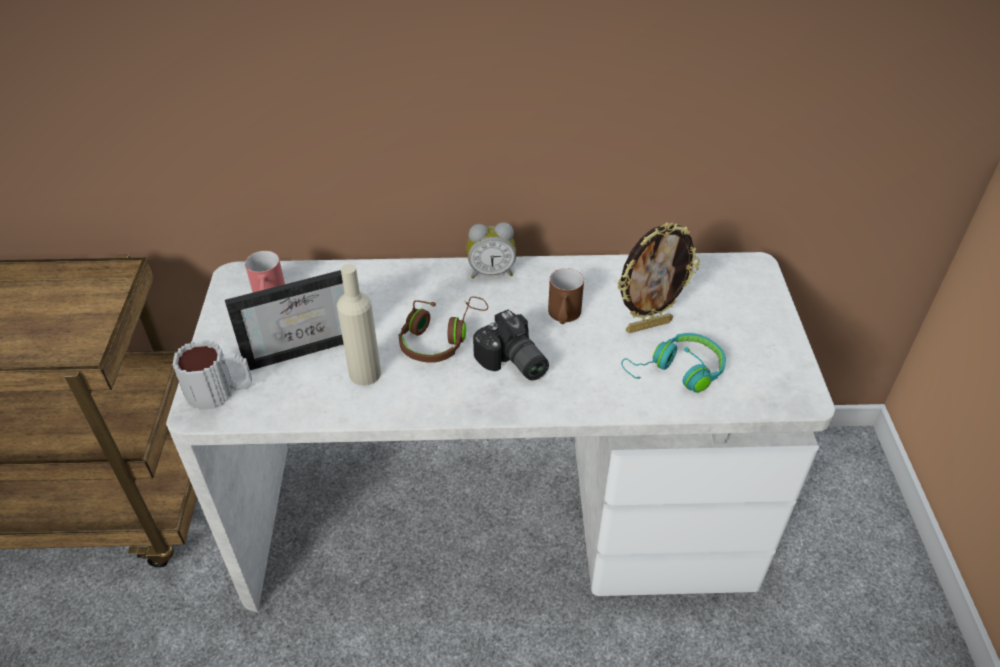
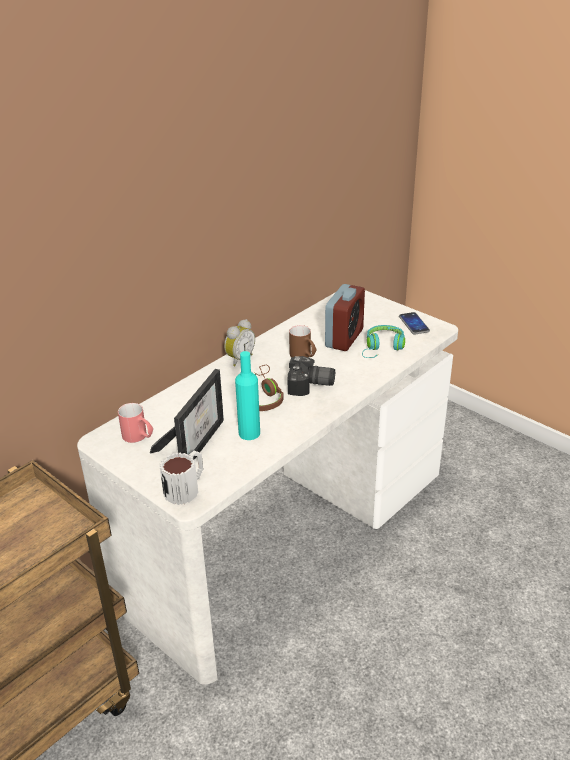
camera: 45 degrees left, 10 degrees down
(365, 373) = (249, 433): beige bottle -> turquoise bottle
(648, 325) = (344, 338): picture frame -> alarm clock
(773, 366) = (414, 324): none -> phone

